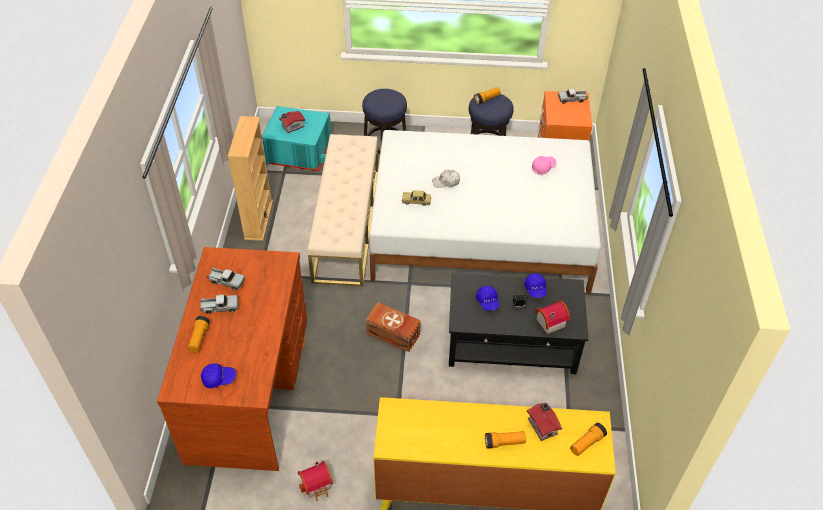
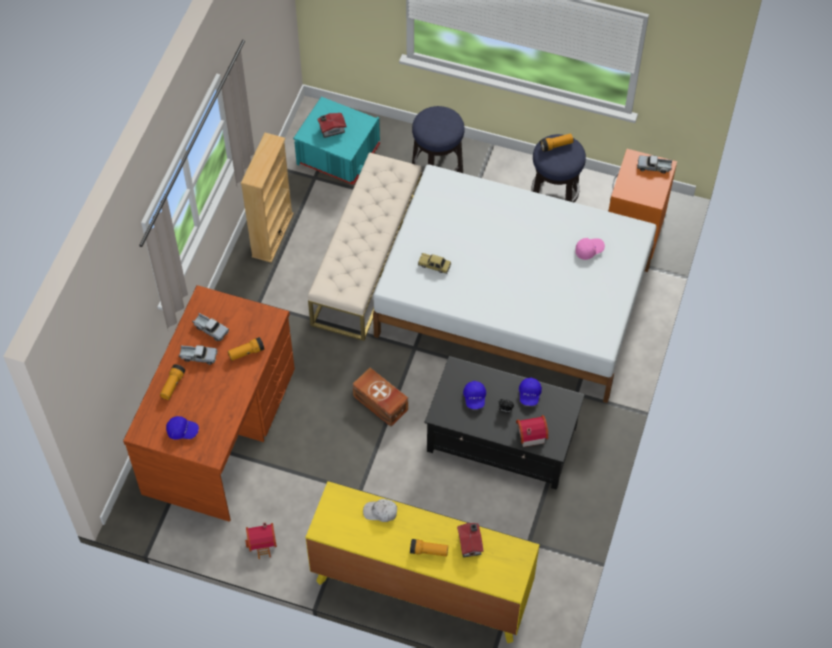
camera: 15 degrees right, 10 degrees up
(446, 182) = (474, 247): white cap -> white cap (380, 512)
(587, 443) = (505, 569): flashlight -> flashlight (246, 352)

